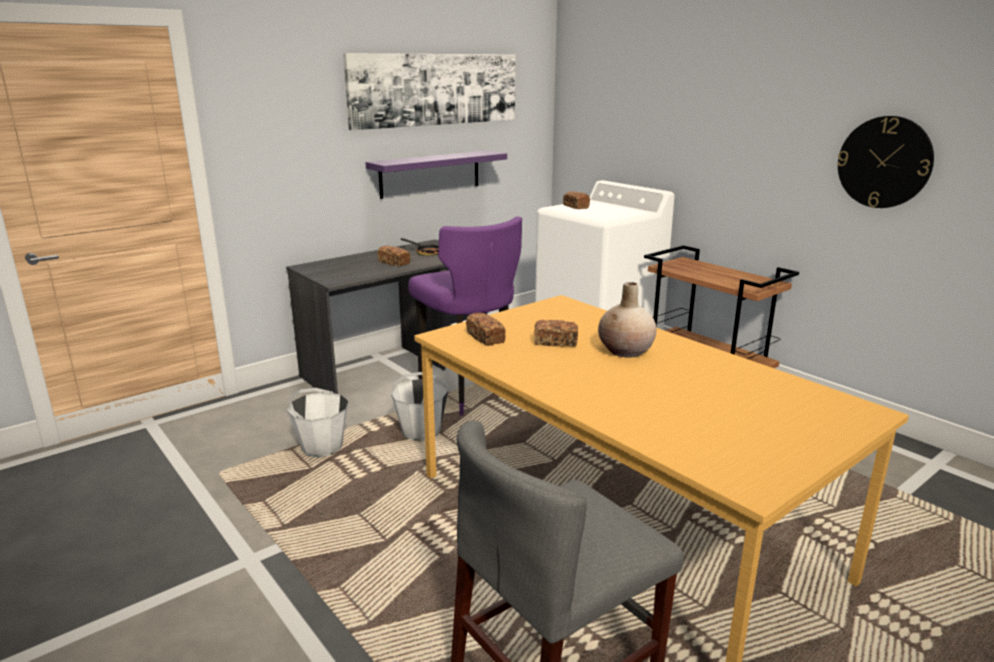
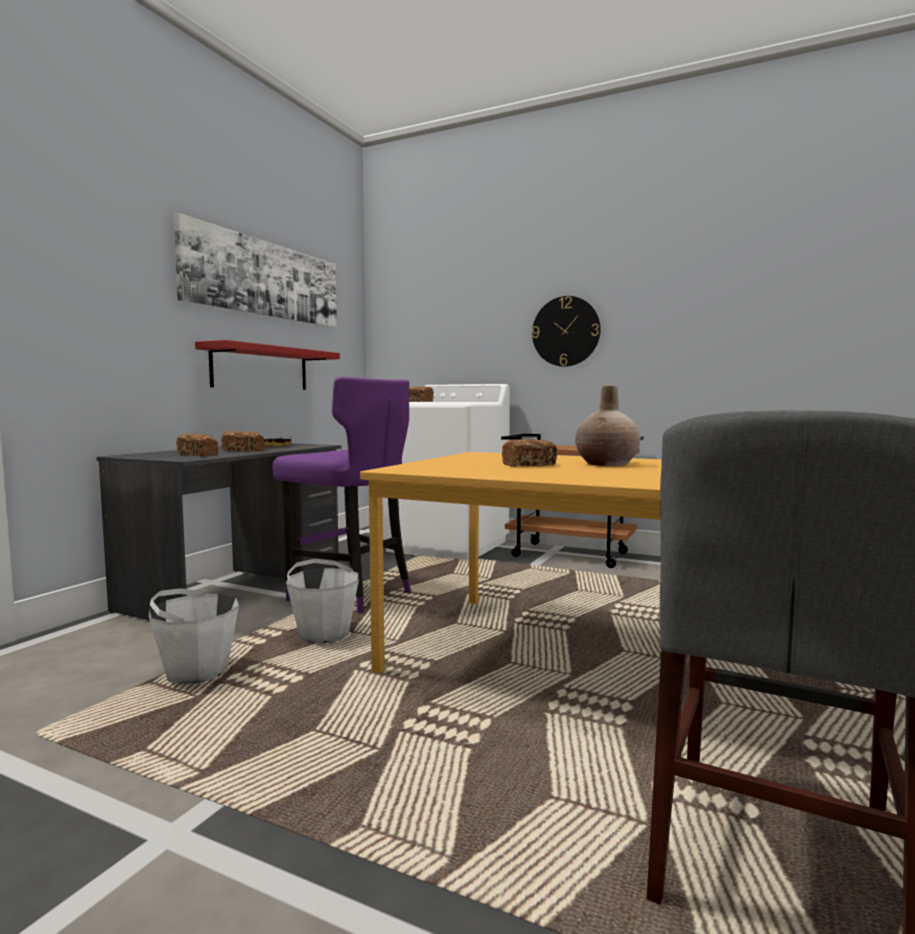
camera: 25 degrees left, 15 degrees down
(430, 174) = (261, 368): purple shelf -> red shelf
(485, 338) = (449, 467): bread -> bread (197, 454)
(884, 162) = (706, 329): wall clock -> wall clock (566, 331)

